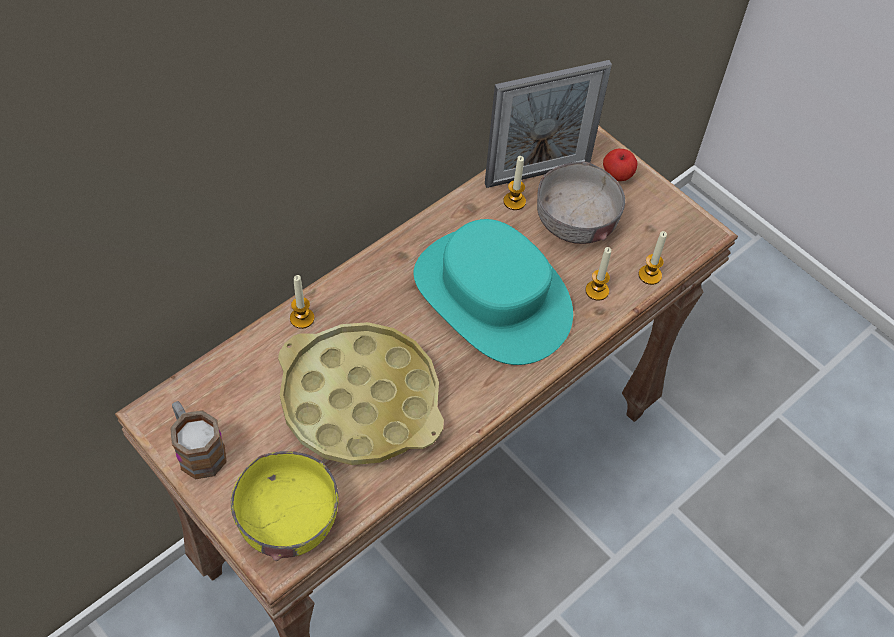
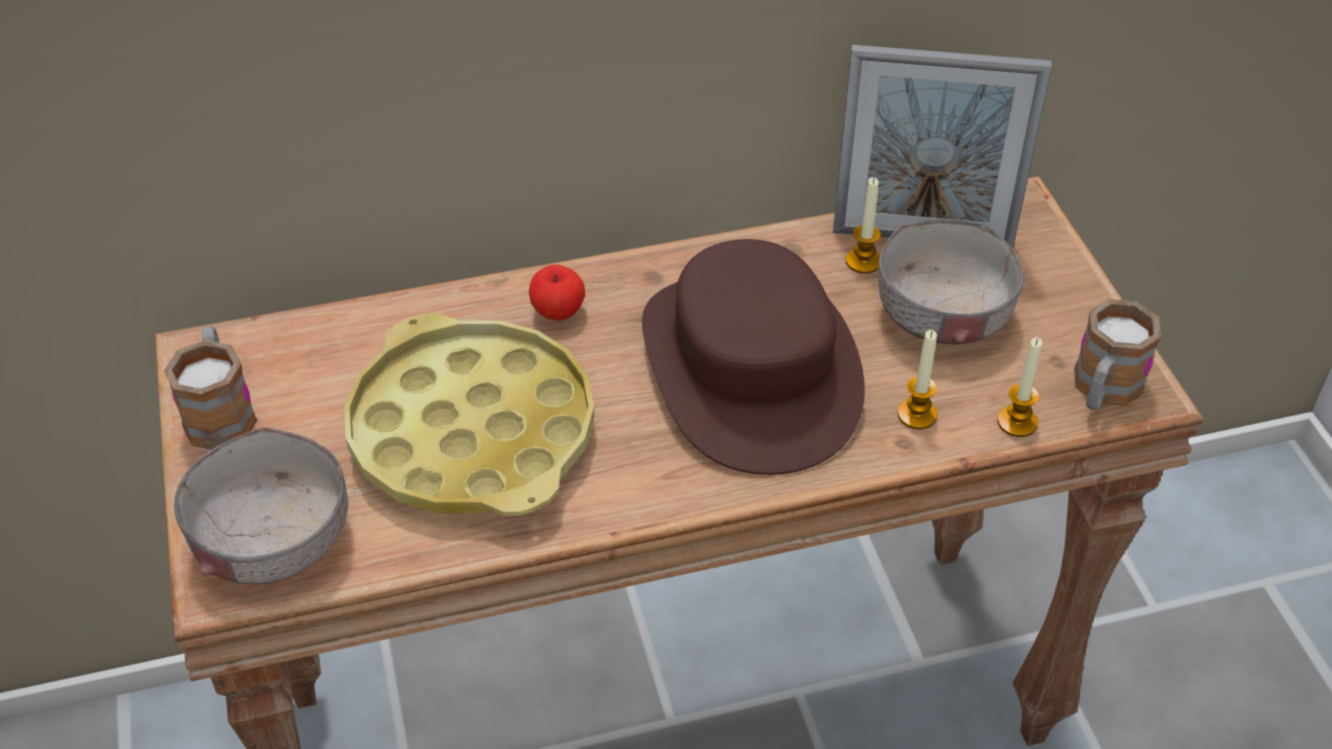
camera: 30 degrees right, 10 degrees down
(287, 518) = (272, 540): yellow bowl -> grey bowl
(302, 318) = (465, 306): candle -> none
(493, 296) = (751, 369): turquoise hat -> brown hat
(617, 175) = (1047, 276): apple -> apple (558, 312)
(682, 238) = (1102, 390): none -> mug

